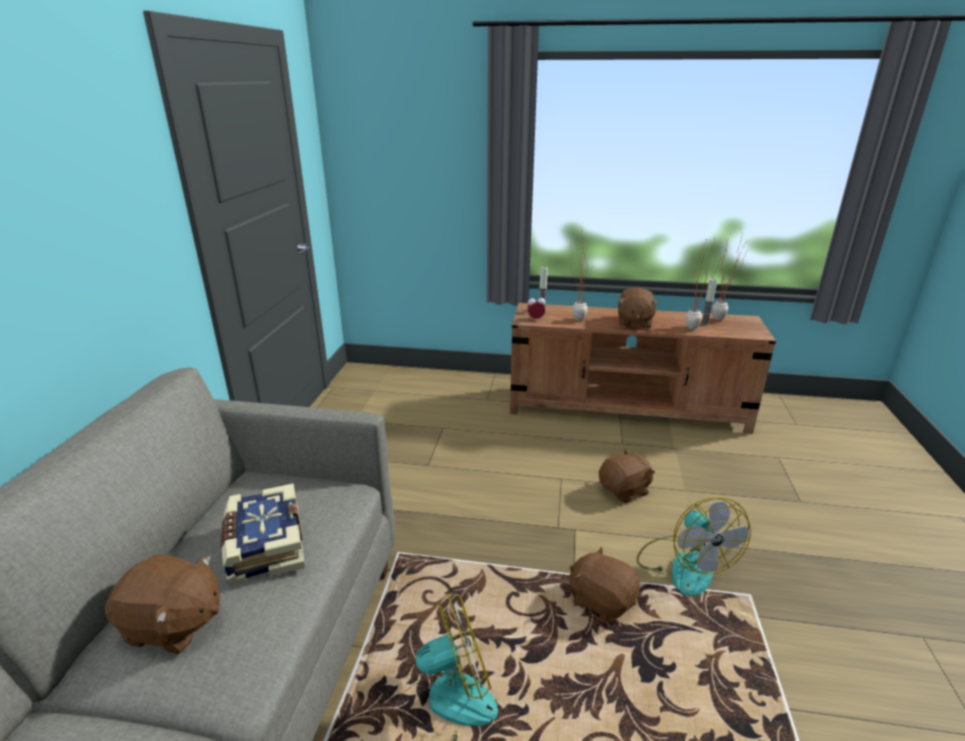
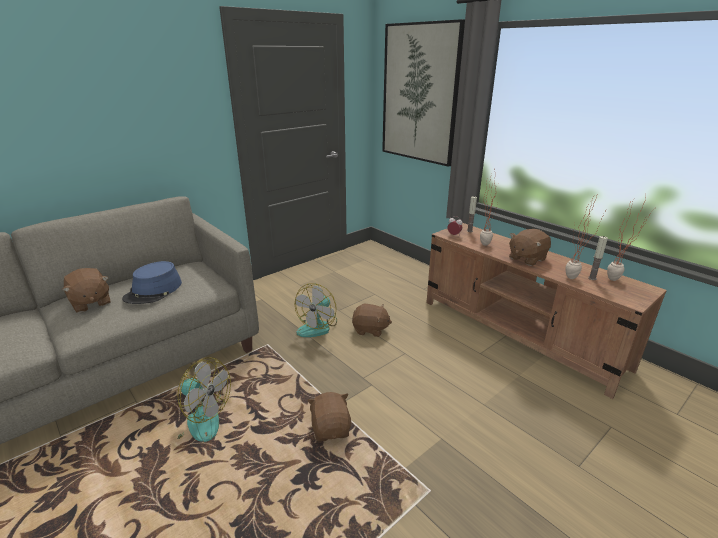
camera: 40 degrees right, 0 degrees up
(264, 546) = (153, 291): book -> blue hat
(412, 146) = (419, 94): none -> picture
(624, 490) = (437, 381): brown plush toy -> brown plush toy (370, 330)
(684, 565) = (411, 444): fan -> fan (318, 326)

